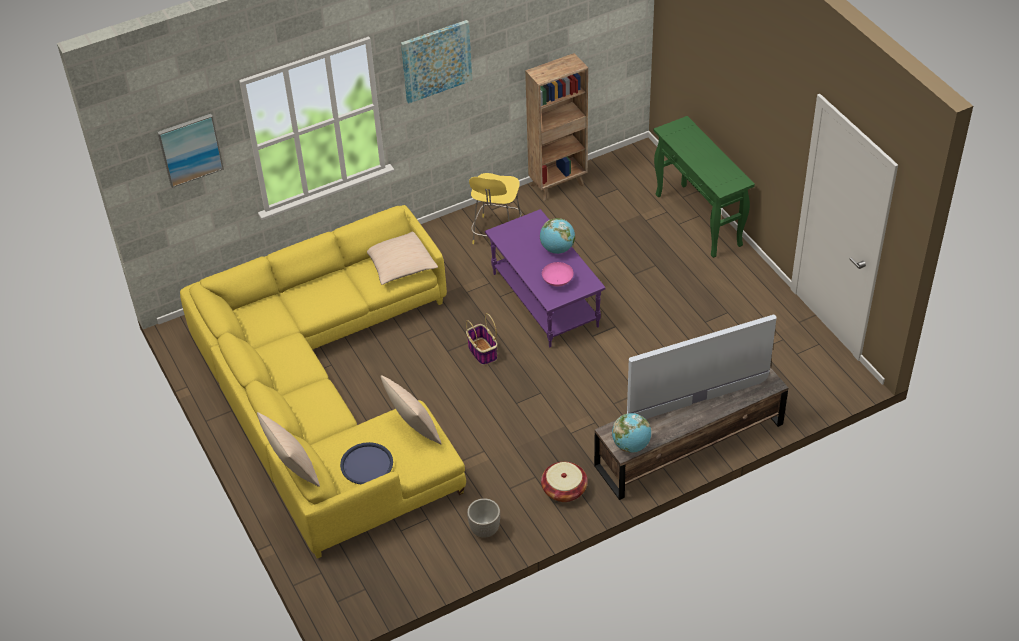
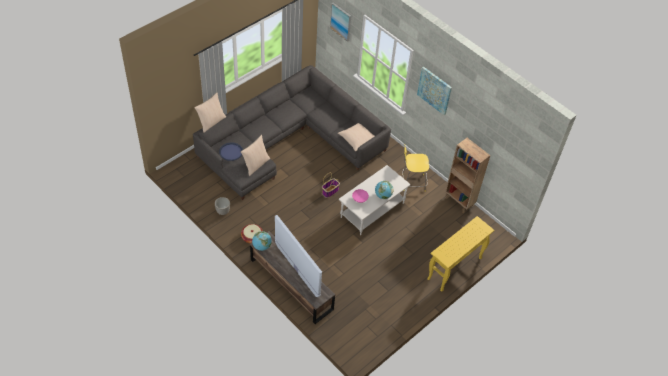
camera: 70 degrees right, 5 degrees up
(327, 393) = (289, 140): yellow sofa -> grey sofa
(544, 300) = (372, 209): purple coffee table -> white coffee table
(699, 221) = (454, 269): green console table -> yellow console table

